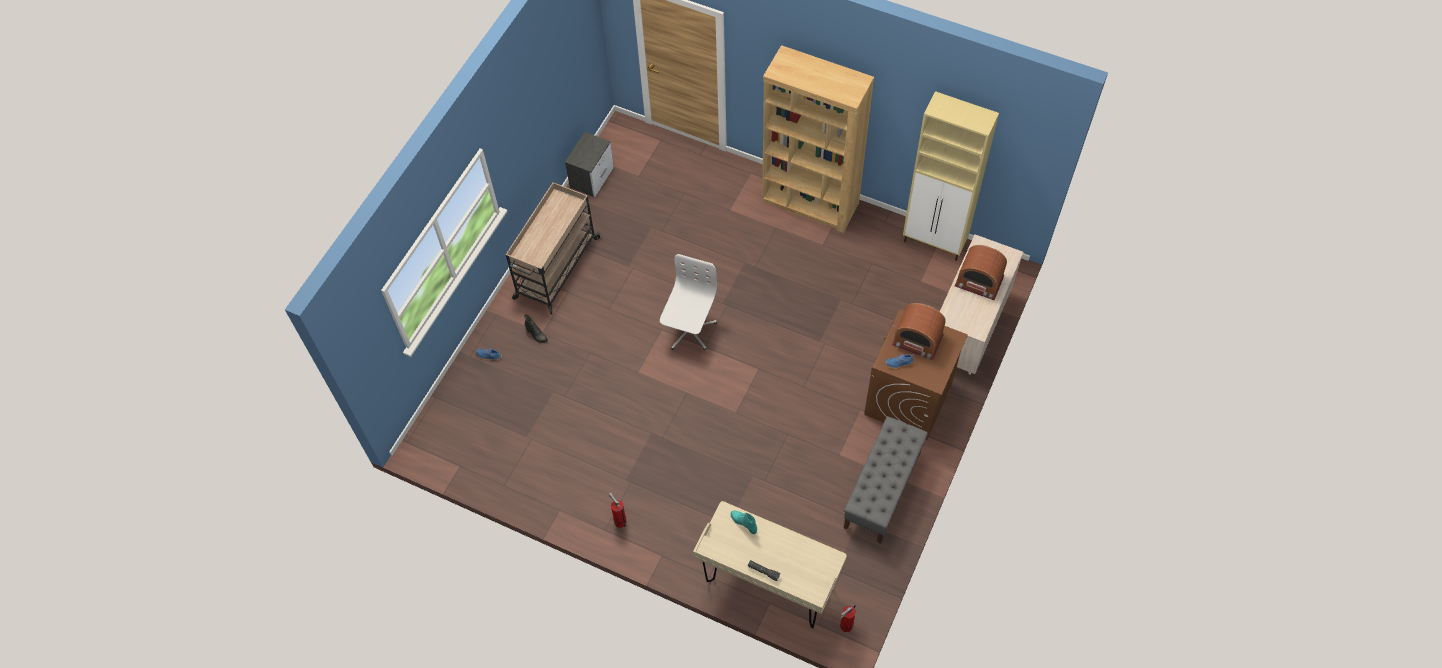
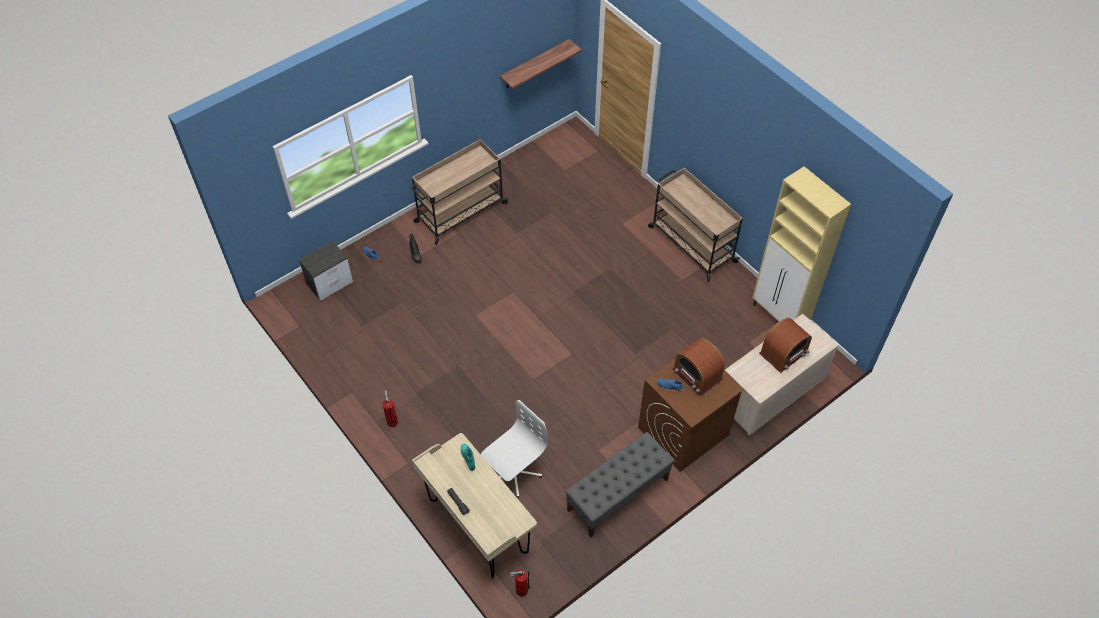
camera: 25 degrees right, 5 degrees down
(575, 78) = (535, 64): none -> shelf
(592, 177) = (528, 157): nightstand -> nightstand (330, 283)
(689, 330) = (534, 300): white office chair -> white office chair (514, 472)
(810, 203) = (691, 244): brown bookcase -> beige cart
(979, 281) = (784, 353): radio -> radio turned 90 degrees counterclockwise

